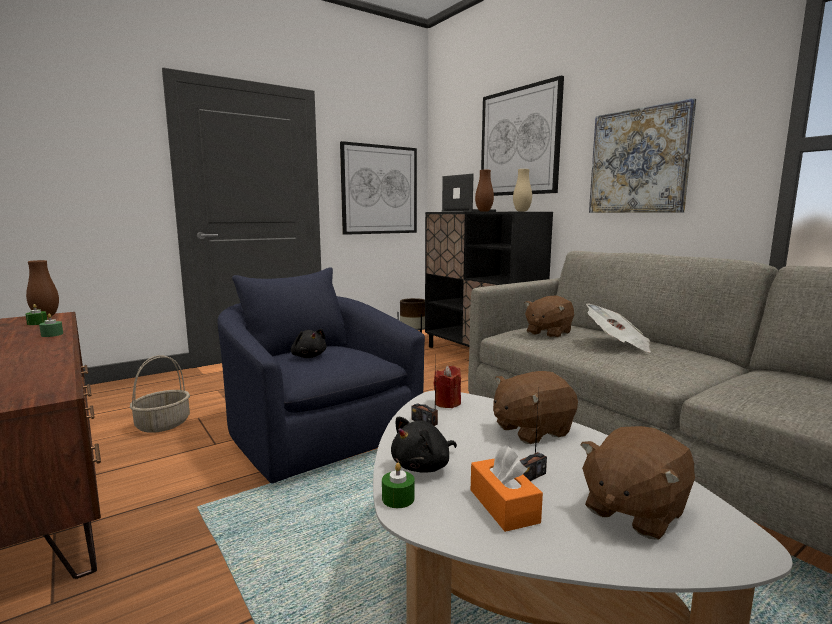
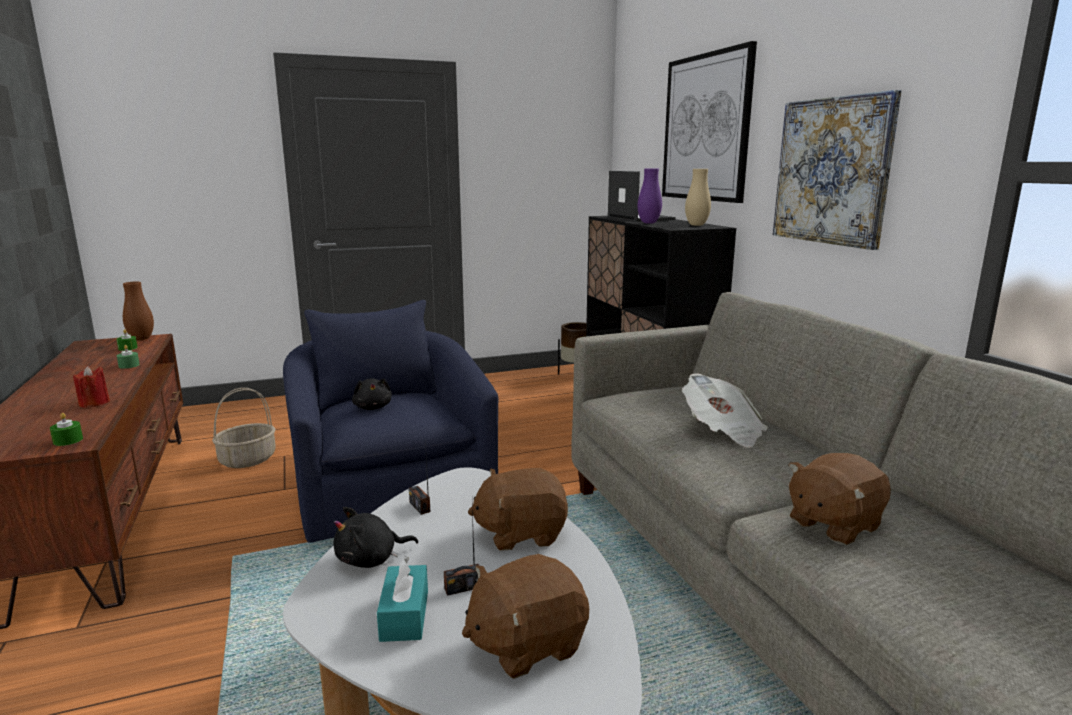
camera: 15 degrees right, 5 degrees up
(379, 190) = (542, 182): picture -> none
(398, 498) = (316, 590): green candle -> green candle (68, 440)
(447, 403) = (465, 486): red candle -> red candle (94, 403)
(484, 211) = (648, 223): brown vase -> purple vase
(503, 506) = (404, 615): orange tissue box -> turquoise tissue box
(548, 333) = (659, 402): brown plush toy -> brown plush toy (833, 524)

